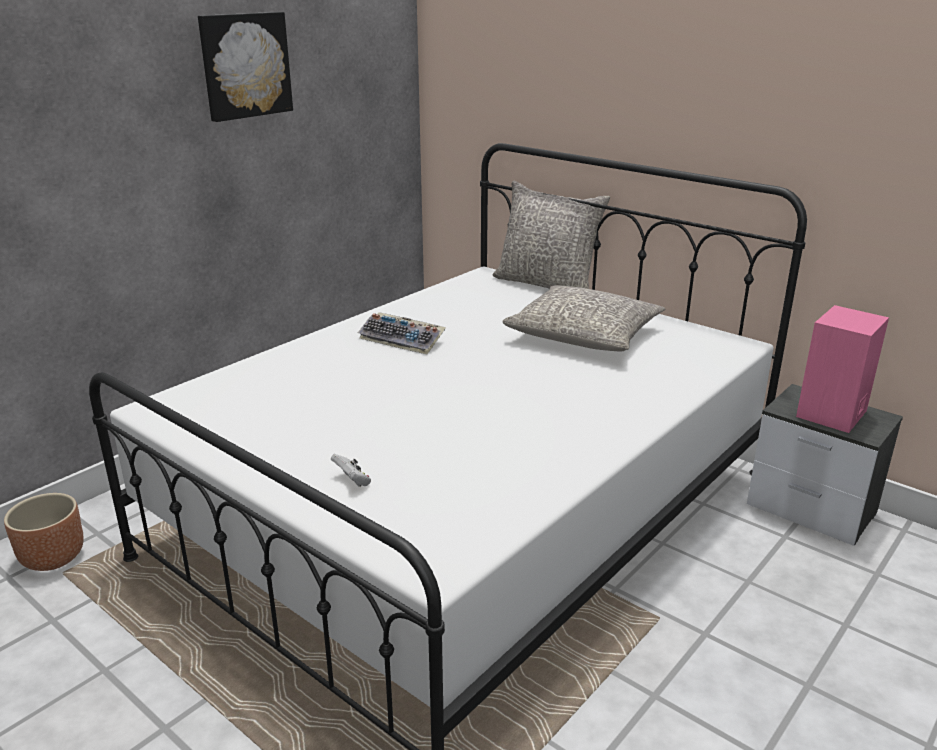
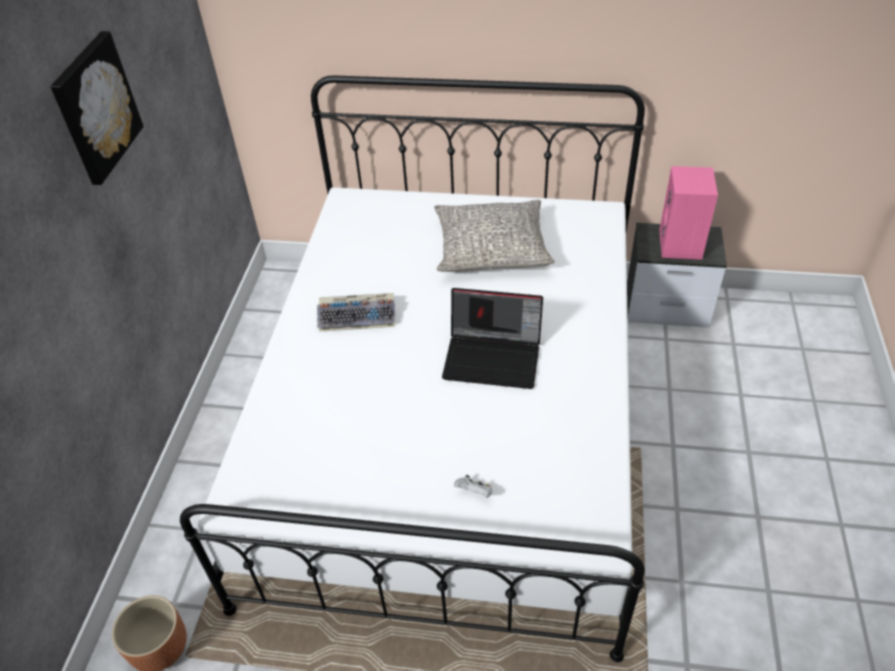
camera: 30 degrees left, 20 degrees up
(494, 401) = (494, 357): none -> laptop
(547, 284) = (407, 192): grey pillow -> none

